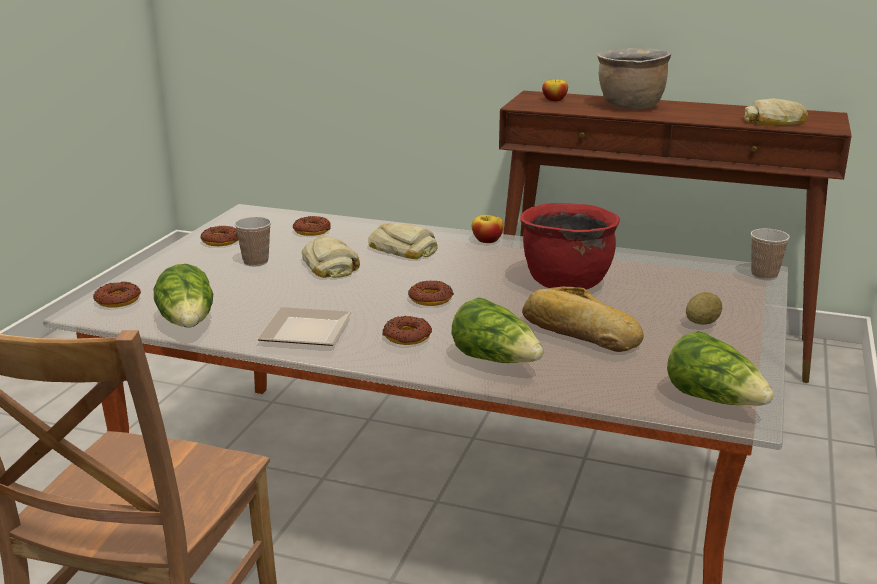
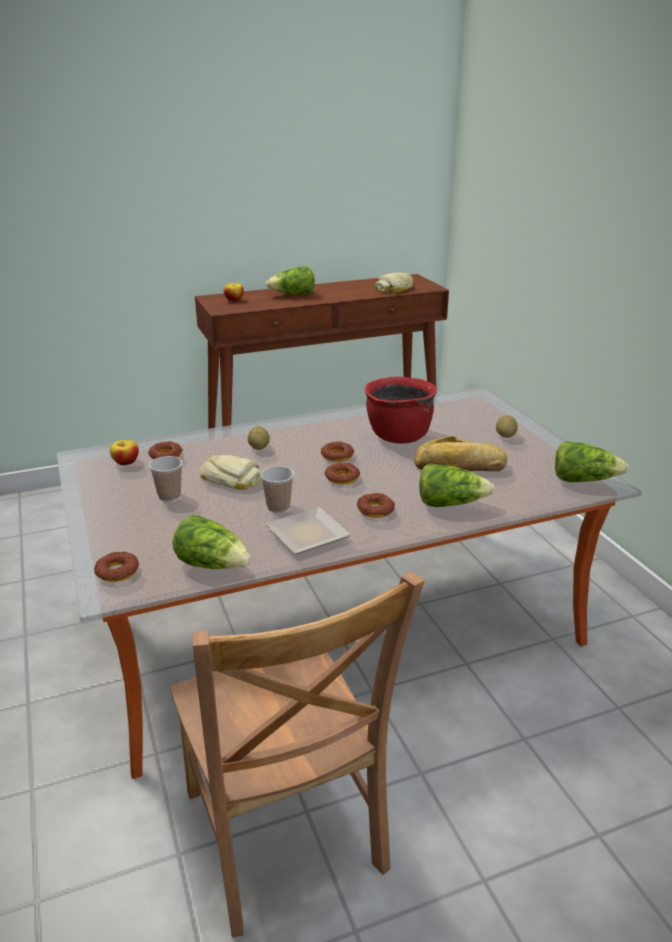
camera: 40 degrees left, 5 degrees up
(221, 241) = (107, 489): donut -> donut (337, 455)
(403, 249) = (259, 447): bread -> potato
(487, 241) = (302, 422): apple -> apple (126, 462)
(630, 106) = (293, 295): brown cooking pot -> lettuce
(764, 275) = (484, 394): cup -> cup (278, 507)

